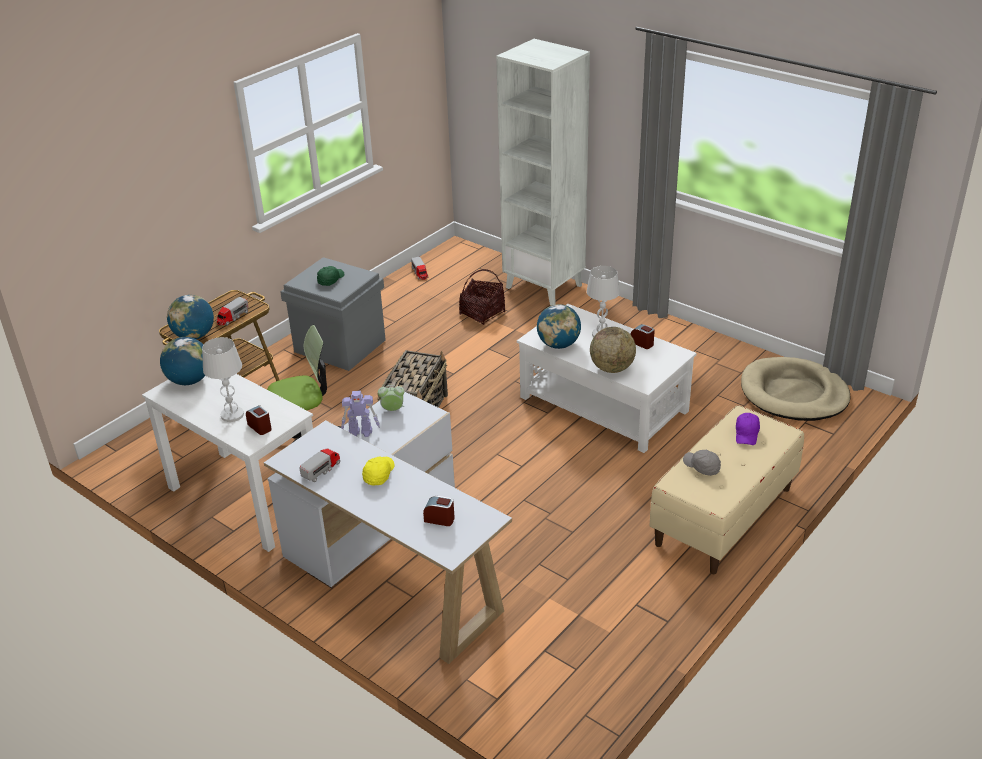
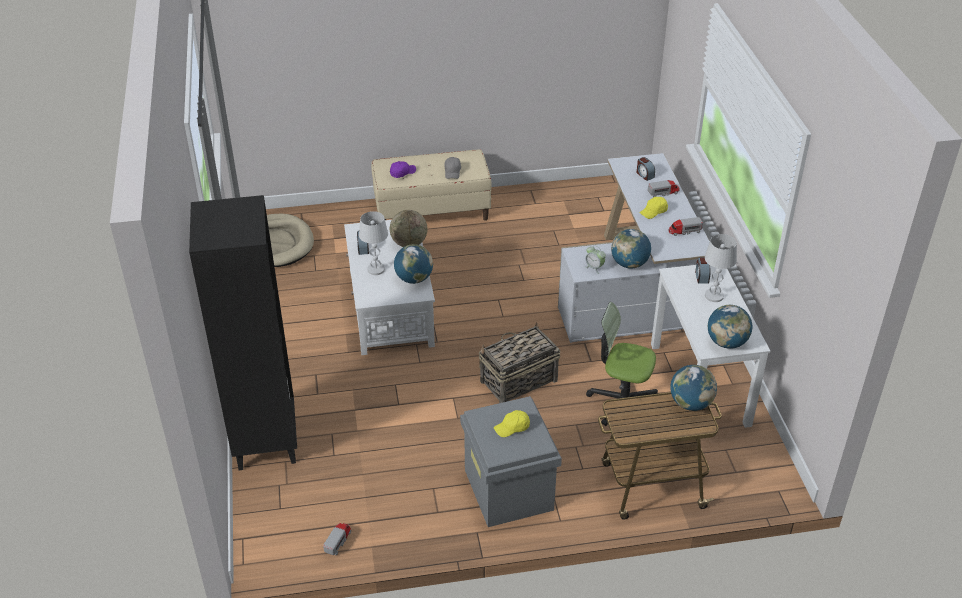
camera: 140 degrees left, 5 degrees up
(232, 317) = (643, 408): toy truck -> toy truck (663, 193)
(330, 280) = (512, 428): green cap -> yellow cap
(361, 432) = (629, 264): toy robot -> globe
(482, 313) = (354, 445): basket -> none
(544, 286) = (265, 441): white bookcase -> black bookcase

